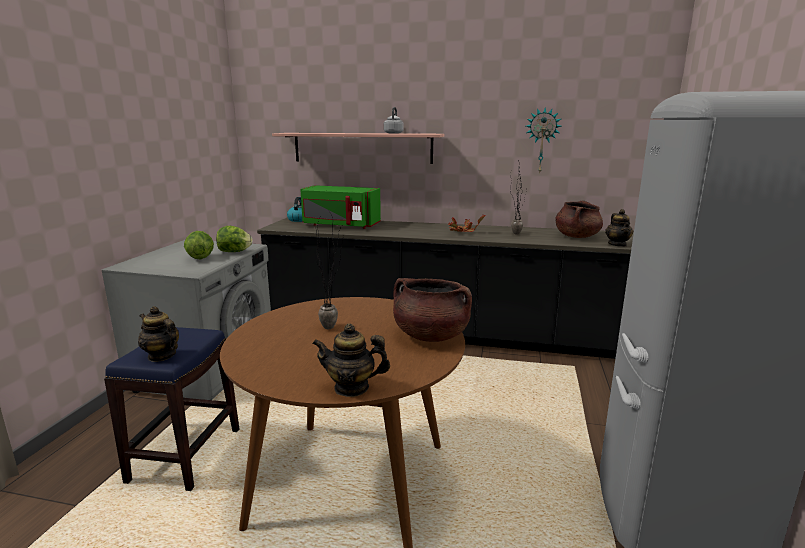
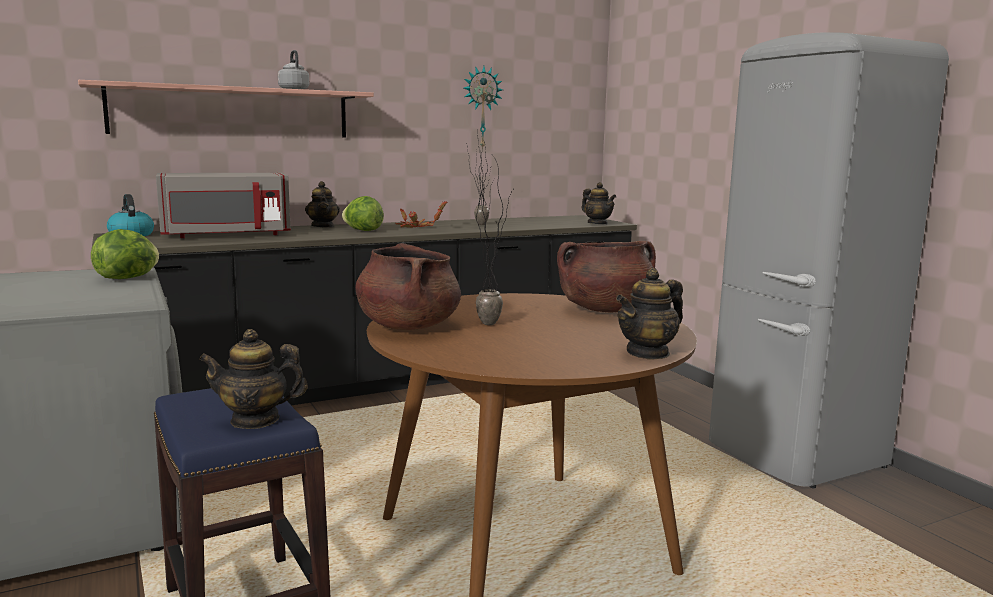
camera: 40 degrees left, 5 degrees down
(200, 258) = (86, 290): lettuce -> lettuce (363, 230)
(340, 225) = (226, 235): green microwave -> grey microwave
(408, 223) = (323, 226): none -> teapot
(577, 236) = (545, 221): brown cooking pot -> brown cooking pot (408, 326)

